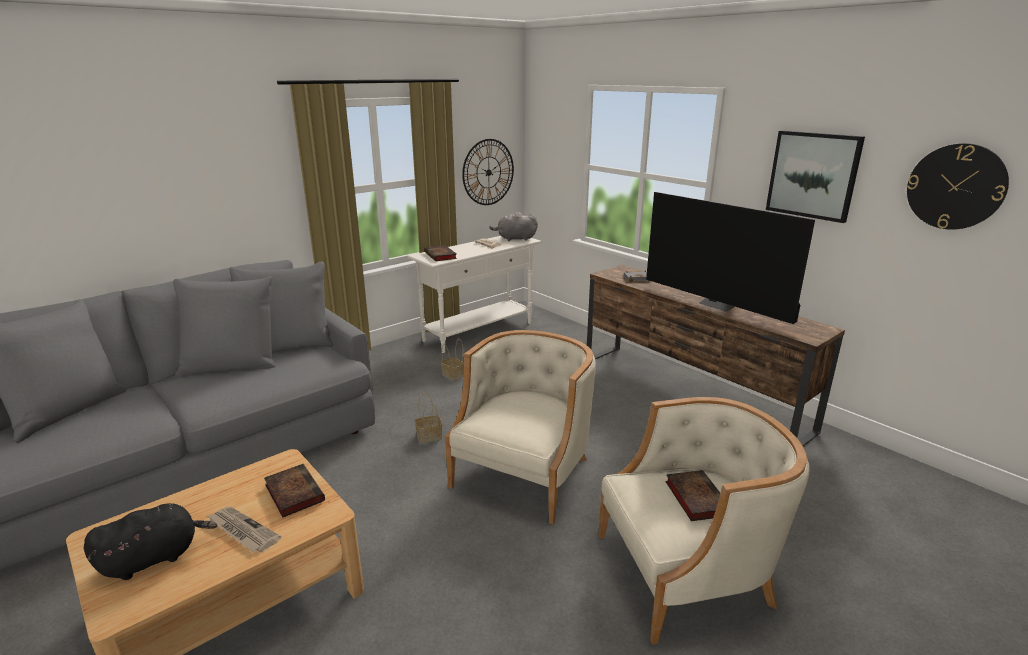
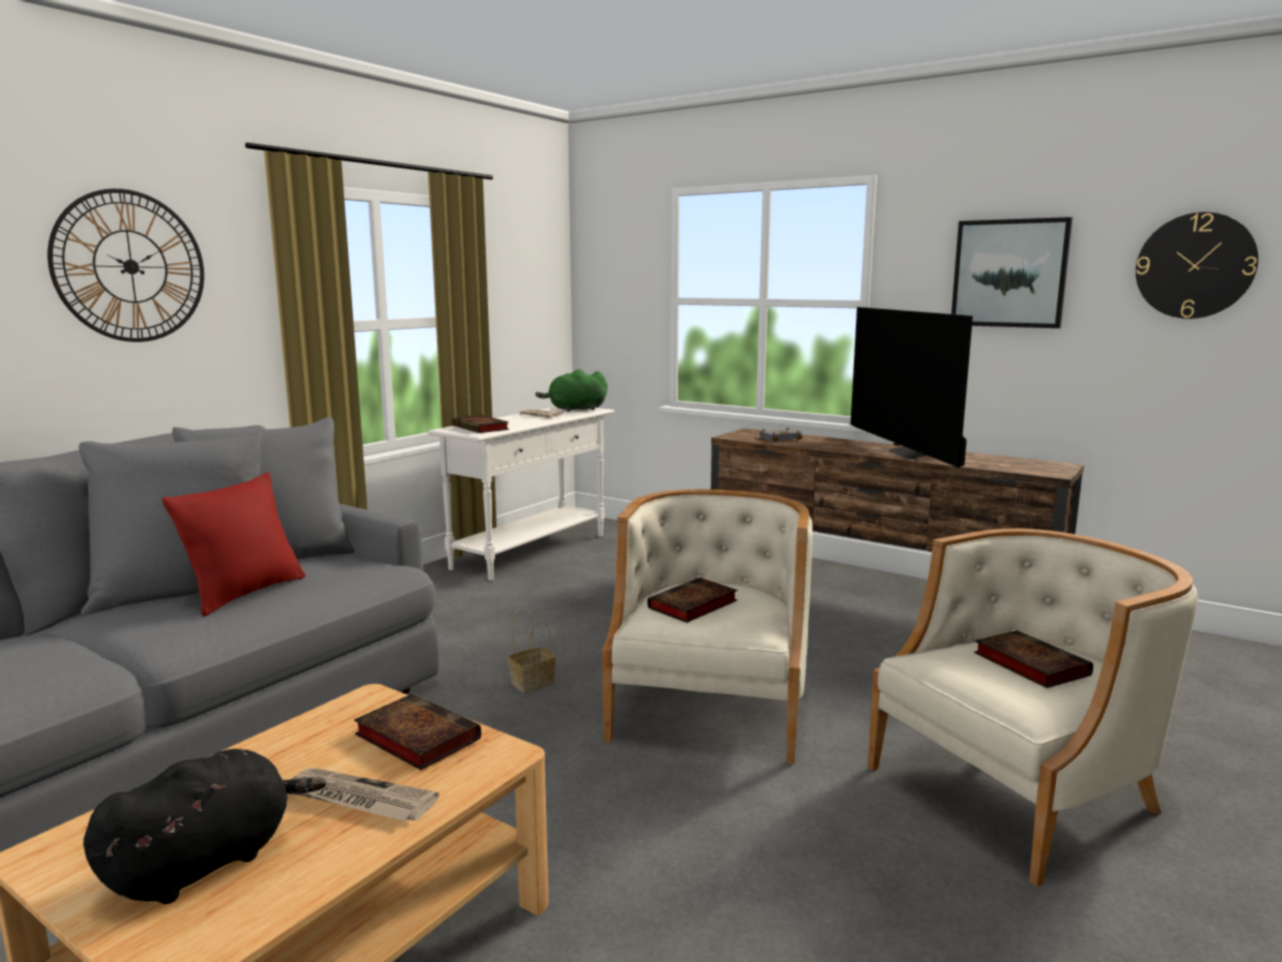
camera: 15 degrees left, 10 degrees down
(256, 373) = (245, 593): none -> red pillow
(454, 375) = (525, 605): basket -> none
(488, 172) = (527, 316): wall clock -> wall clock (130, 266)
(509, 413) = (692, 606): none -> book
(515, 239) = (575, 409): grey plush toy -> green plush toy
(718, 305) = (910, 454): television -> television turned 45 degrees clockwise

